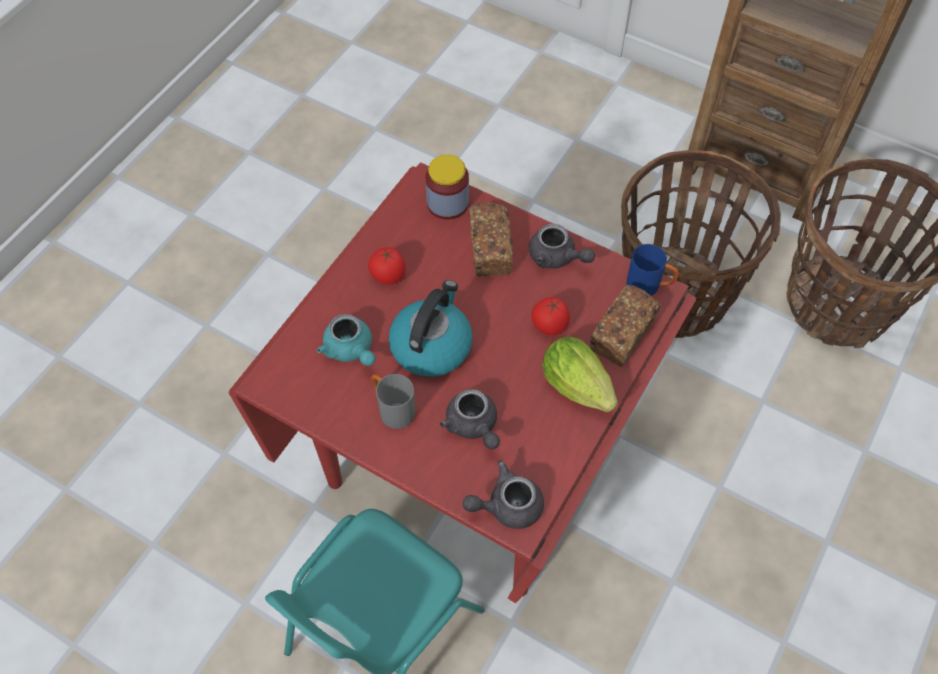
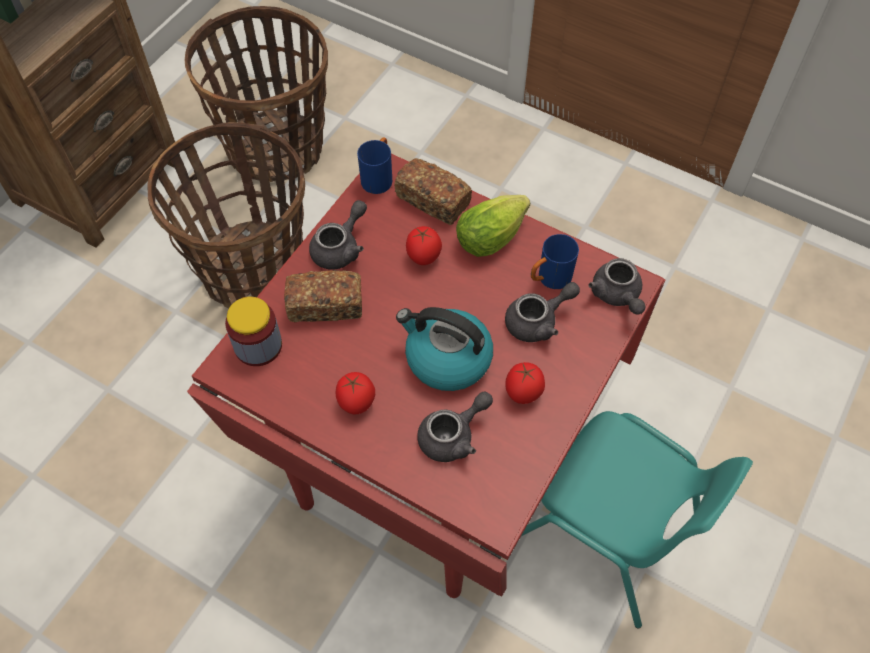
camera: 90 degrees left, 0 degrees up
(351, 350) = (453, 436): turquoise teapot -> grey teapot
(392, 408) = (522, 393): grey mug -> tomato
(526, 439) = (549, 279): none -> blue mug

